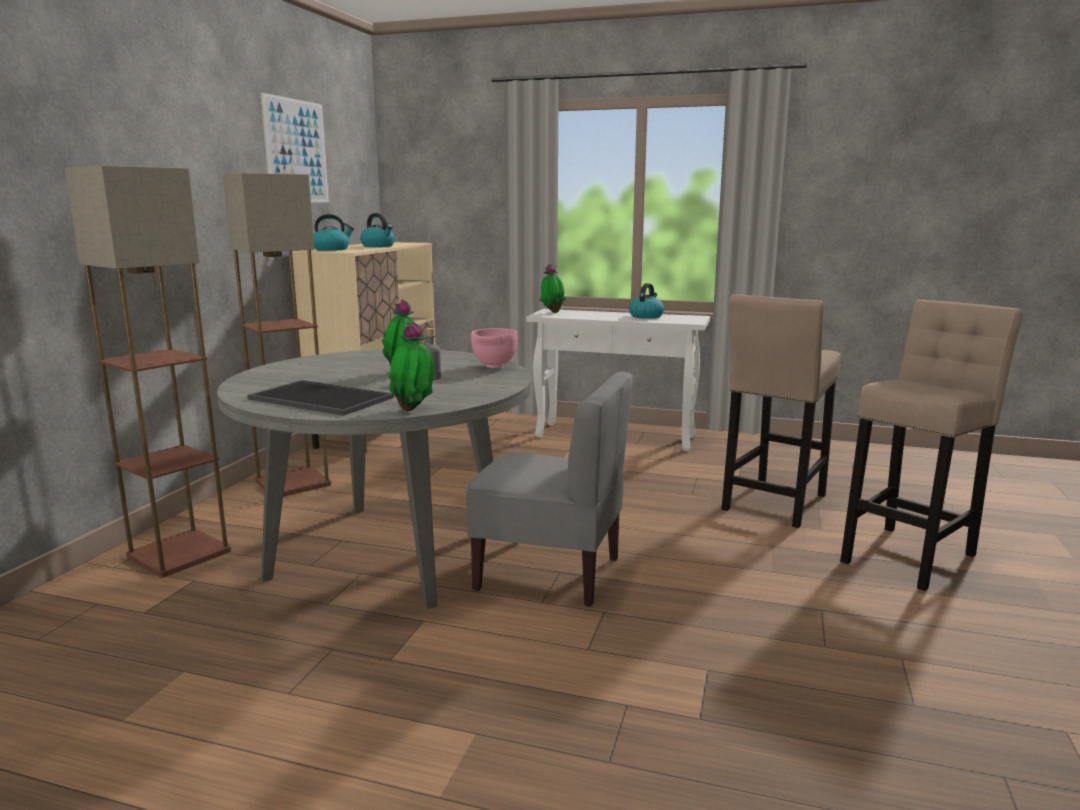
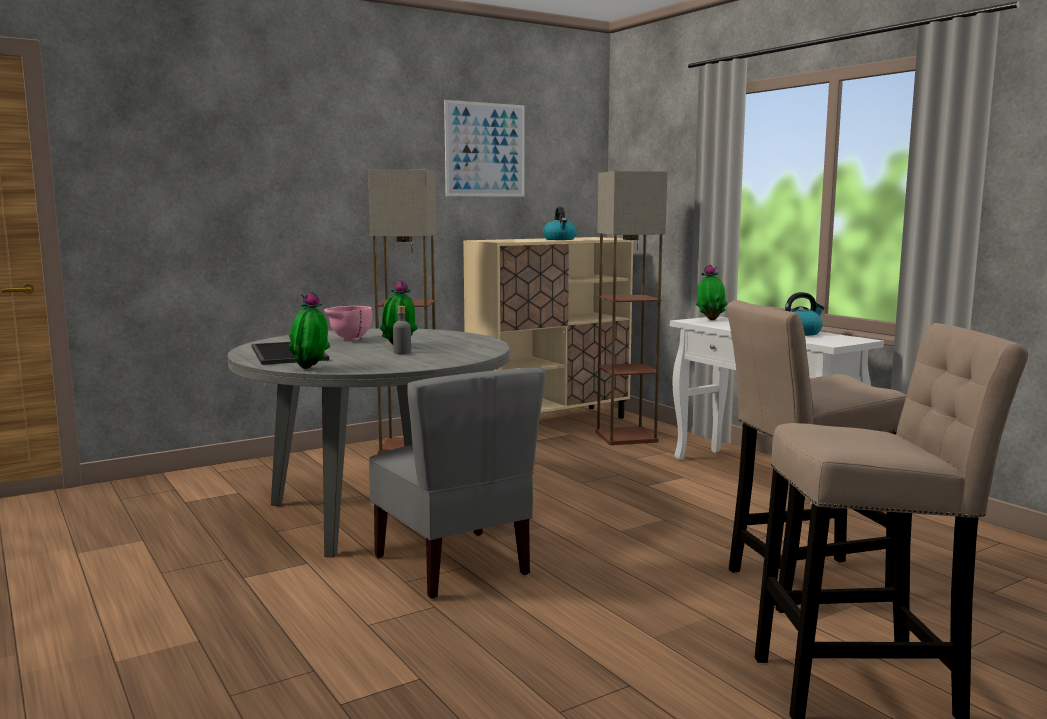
camera: 40 degrees right, 5 degrees down
(180, 553) = (262, 474): floor lamp -> floor lamp (626, 436)
(332, 249) = (502, 240): kettle -> none
(494, 367) = (476, 352): pink bowl -> pink bowl (349, 340)

